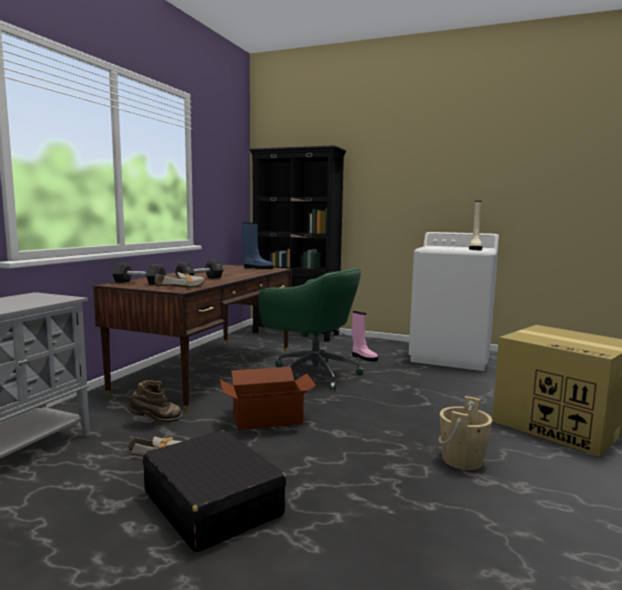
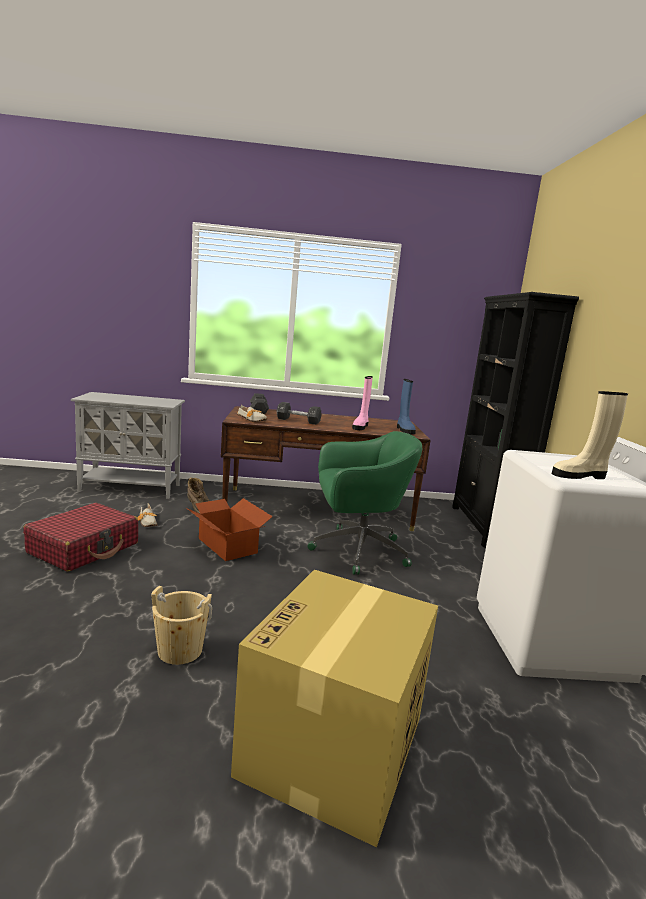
camera: 65 degrees right, 5 degrees up
(212, 503) = (84, 548): black suitcase -> red suitcase
(312, 374) = (356, 551): green office chair -> green office chair turned 105 degrees counterclockwise
(363, 357) = (450, 573): pink boot -> pink boot (360, 427)

